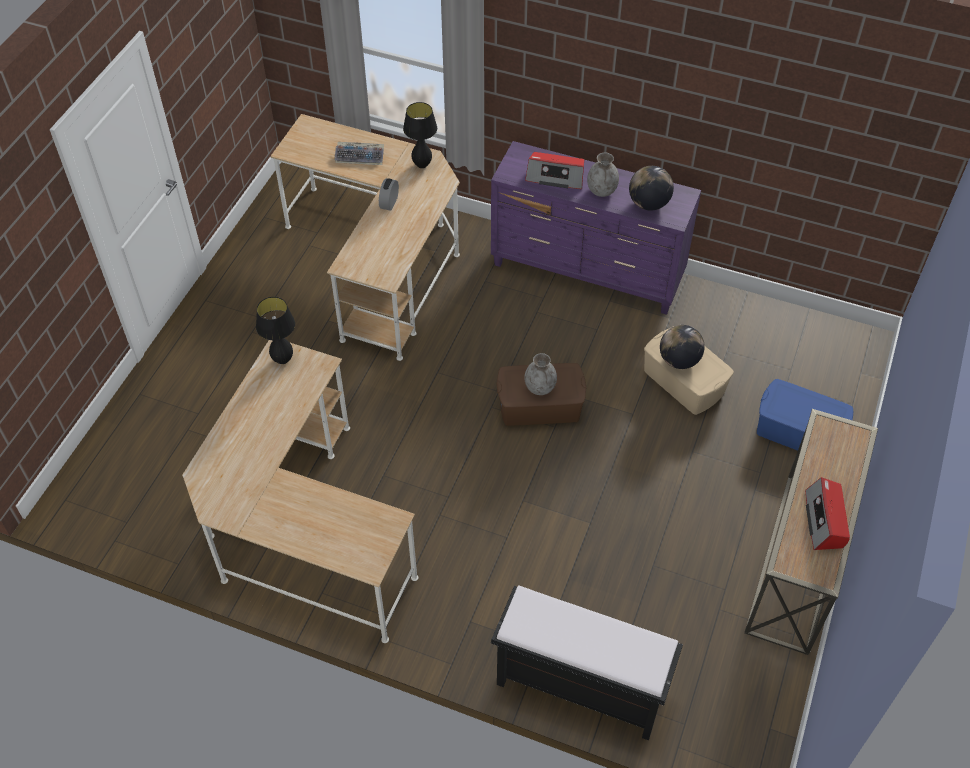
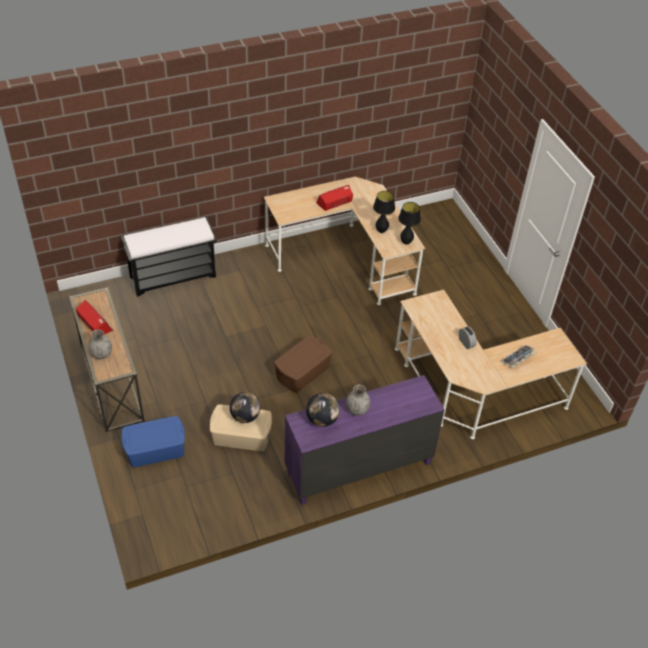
camera: 135 degrees right, 5 degrees down
(422, 165) = (481, 377): black table lamp -> black table lamp (381, 231)
(540, 387) = (302, 354): grey vase -> grey vase (101, 354)
(555, 176) = (392, 401): radio -> radio (335, 202)

